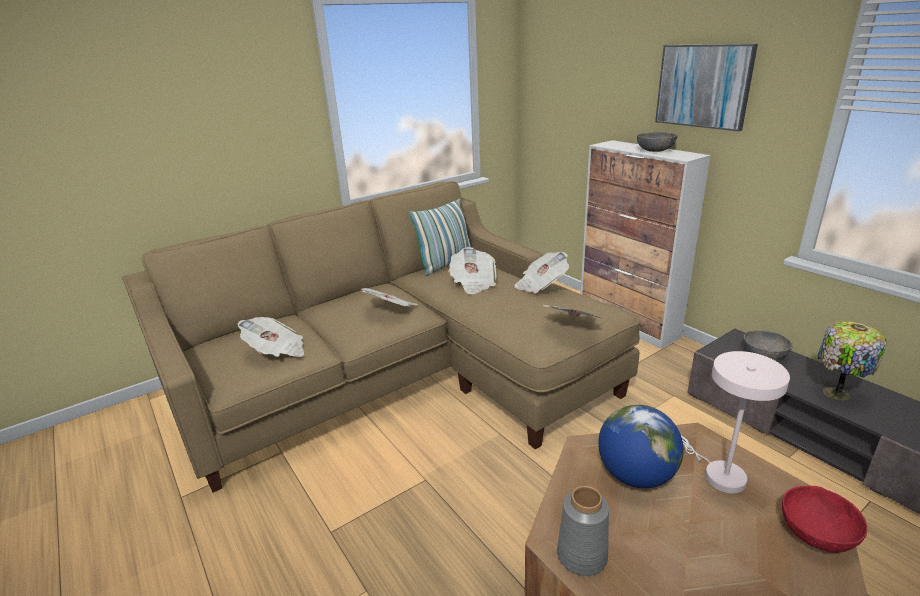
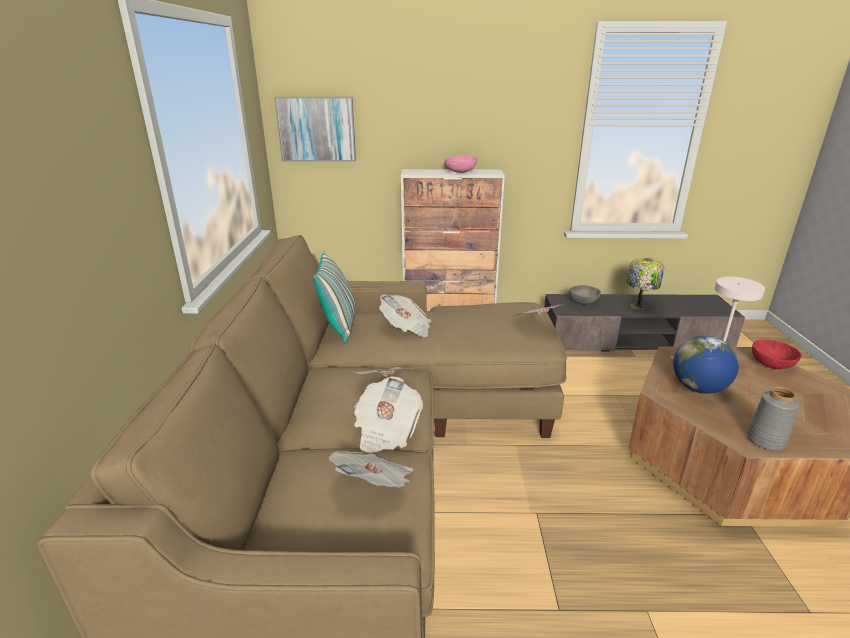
camera: 55 degrees left, 0 degrees up
(541, 285) = (455, 307): newspaper -> newspaper (386, 431)
(655, 150) = (461, 171): grey bowl -> pink bowl
(703, 86) = (486, 115): picture -> picture (316, 129)

